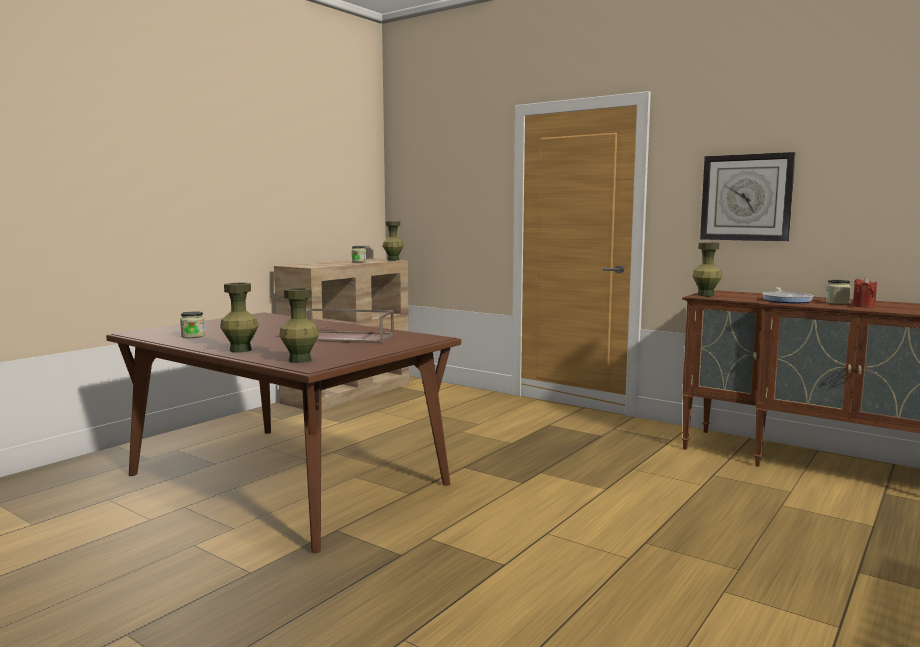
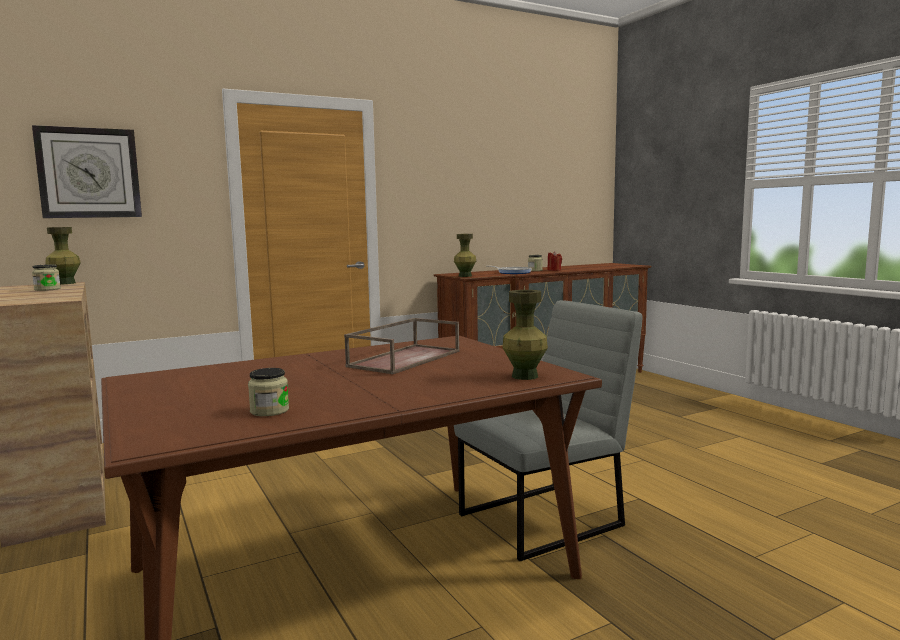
camera: 65 degrees left, 0 degrees up
(241, 350) = (429, 393): green vase -> none
(415, 525) = (545, 519): none -> grey chair
(746, 197) = (453, 198): wall clock -> wall clock (89, 173)

